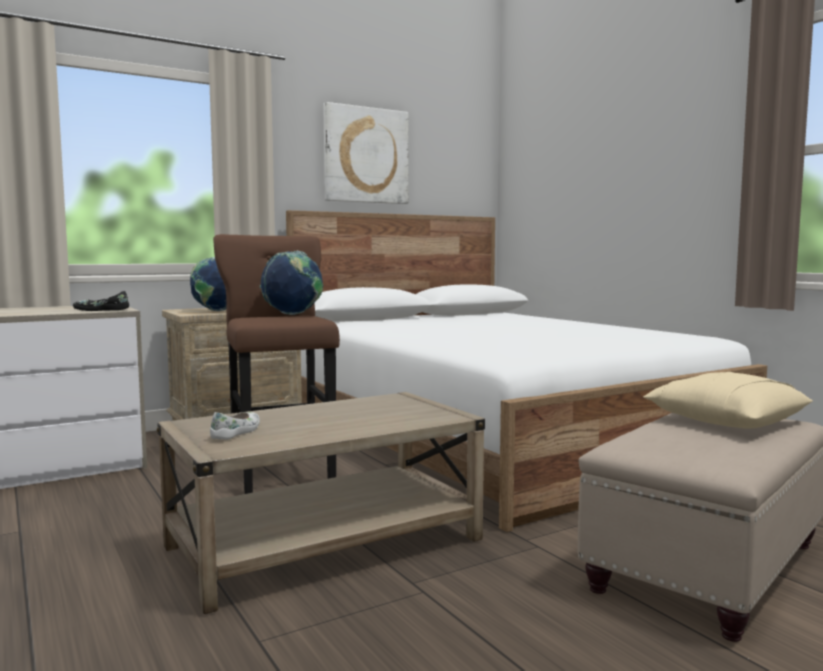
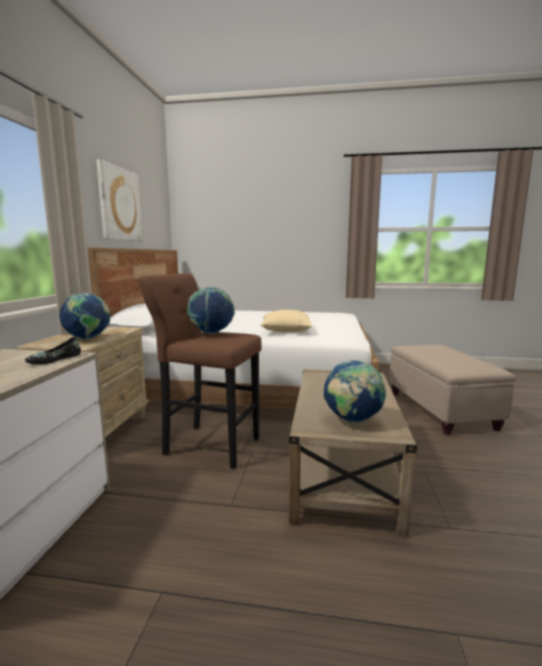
camera: 50 degrees left, 5 degrees up
(237, 432) = (352, 421): white shoe -> globe
(725, 421) = (428, 350): beige pillow -> beige pillow (285, 330)

